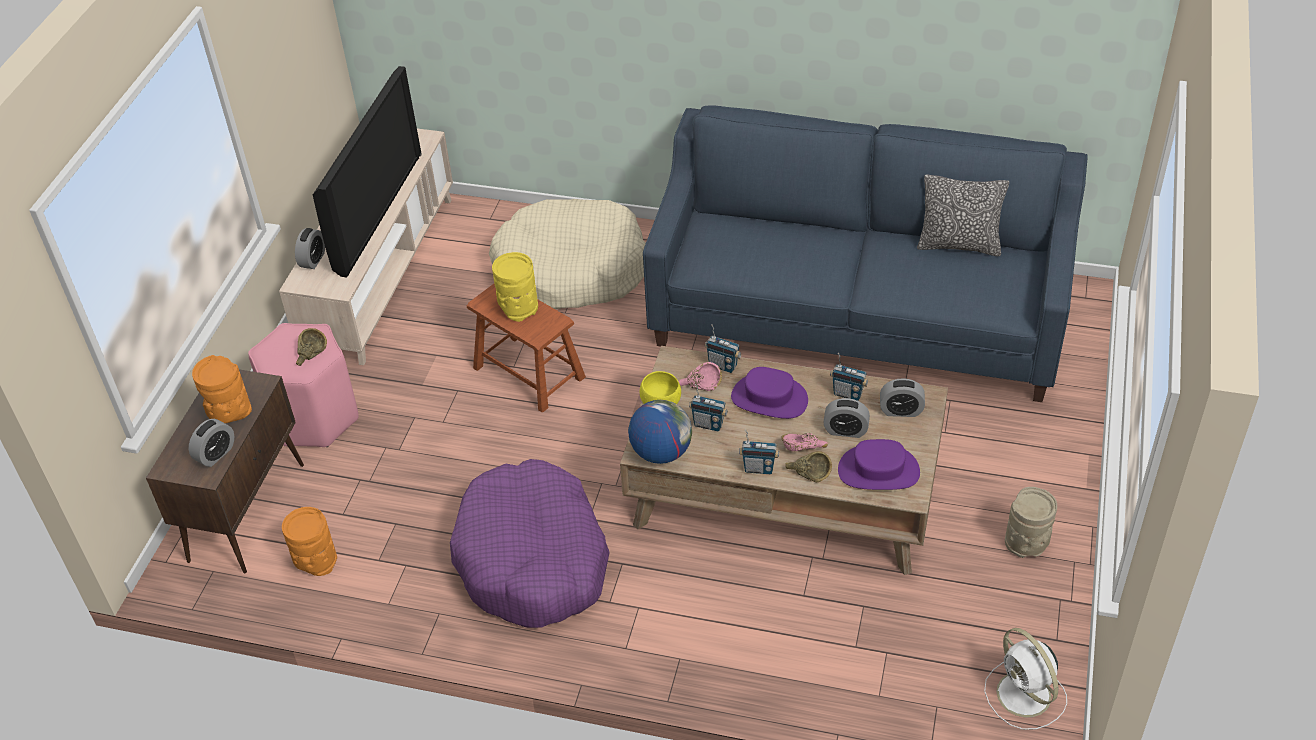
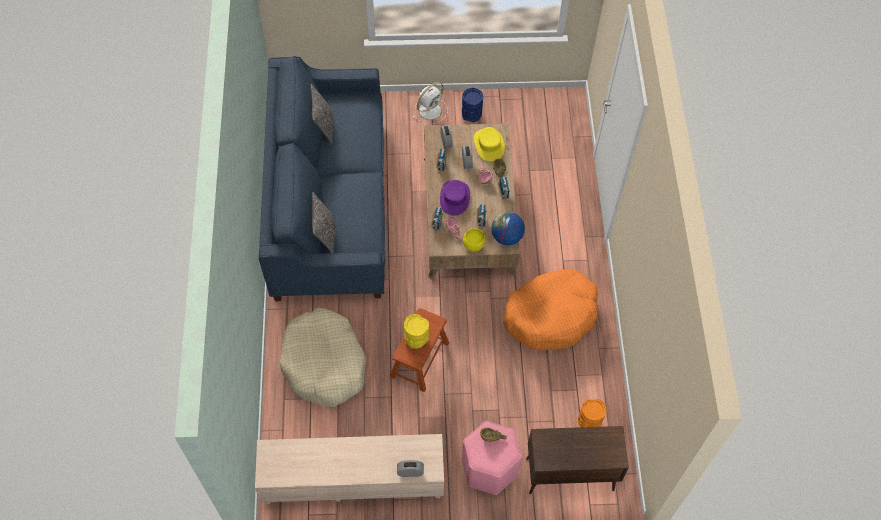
camera: 110 degrees left, 15 degrees up
(216, 454) = (599, 437): alarm clock -> none
(229, 413) = (568, 444): orange vase -> none
(374, 210) = (352, 453): television -> none
(533, 559) = (551, 315): purple dog bed -> orange dog bed
(736, 221) = (325, 235): none -> pillow
(878, 471) = (489, 145): purple hat -> yellow hat
(1025, 696) = (555, 107): white fan -> white fan (430, 110)
(1027, 543) = (471, 114): beige vase -> blue vase

